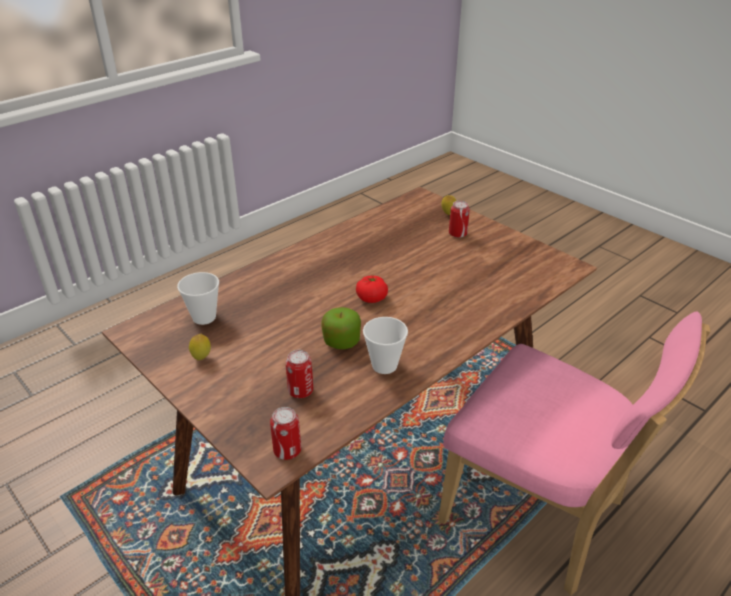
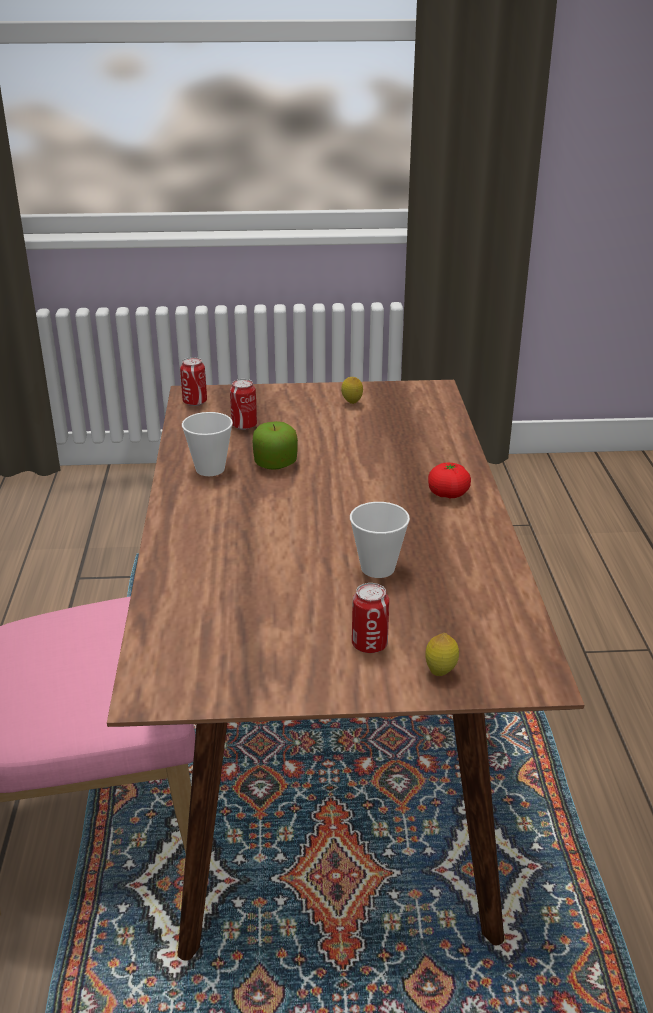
camera: 130 degrees right, 5 degrees down
(204, 317) = (413, 419): cup -> cup (378, 568)
(371, 298) = (317, 507): tomato -> tomato (448, 494)

